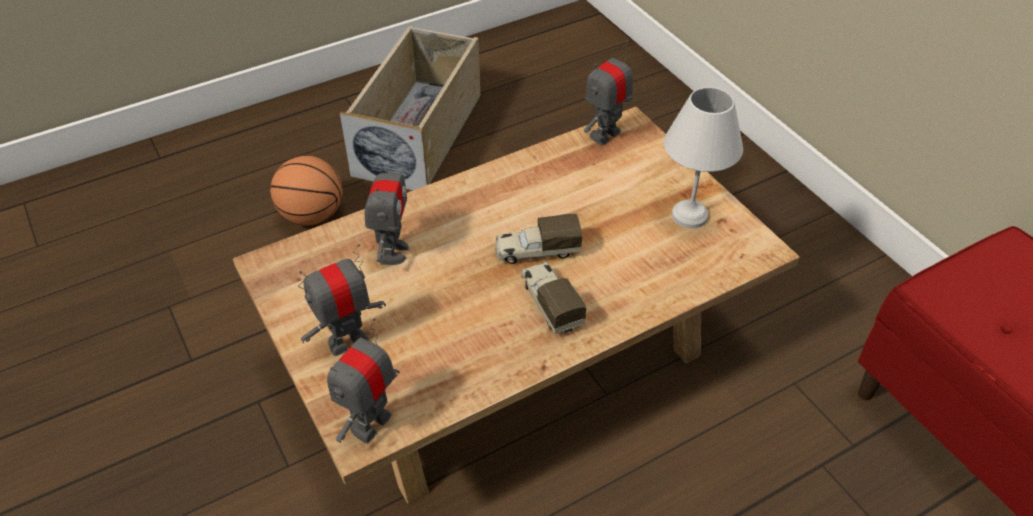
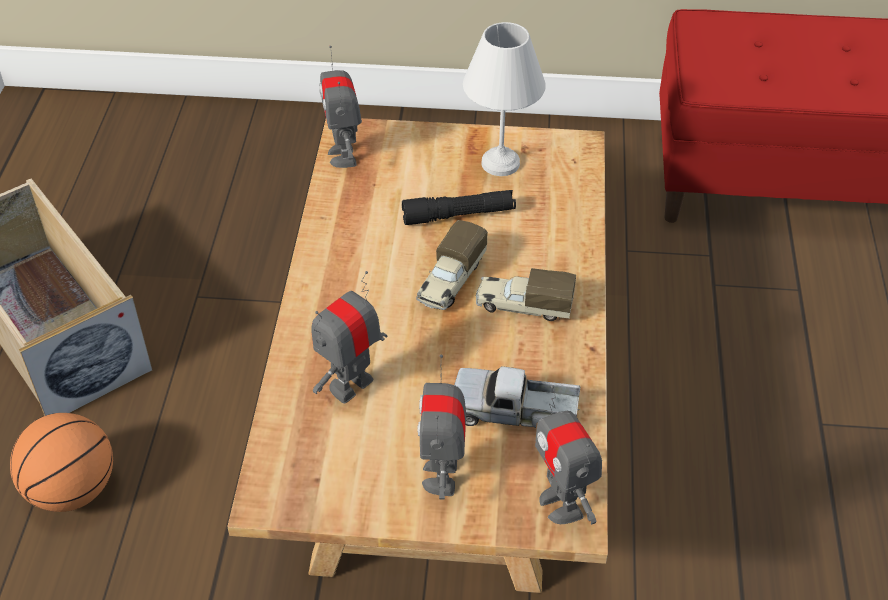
camera: 55 degrees left, 0 degrees up
(392, 252) = (351, 385): toy robot -> toy robot turned 90 degrees counterclockwise
(440, 351) = (514, 411): none -> toy truck
(609, 221) = (458, 215): none -> black flashlight

